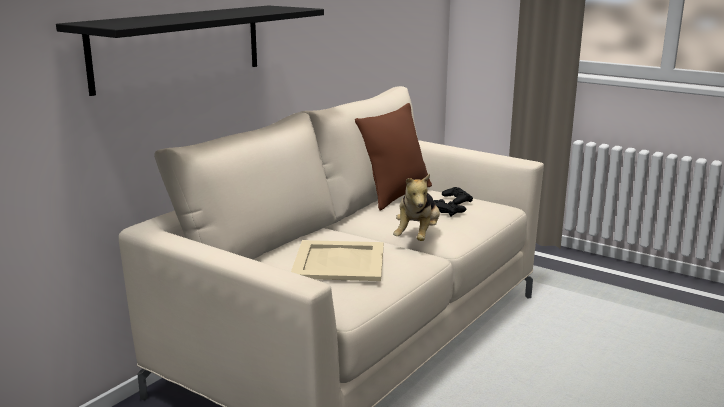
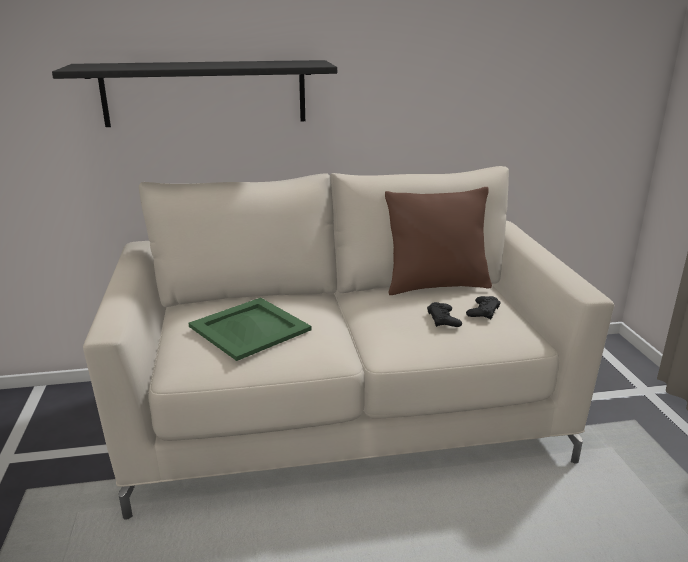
camera: 45 degrees right, 5 degrees up
(338, 261) = (250, 327): beige tray -> green tray
(417, 237) = (362, 334): plush toy -> none

